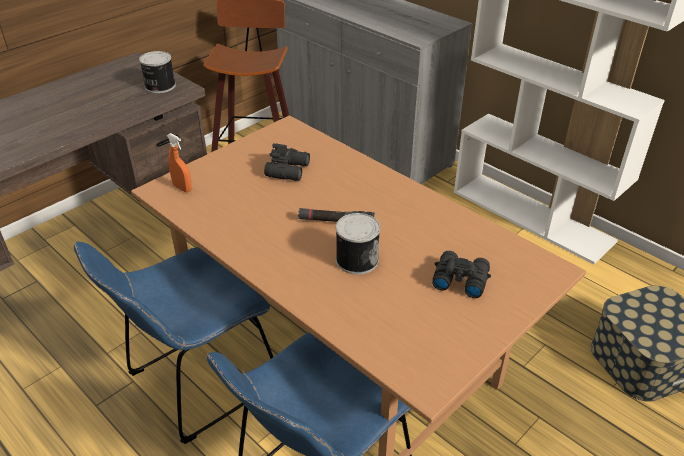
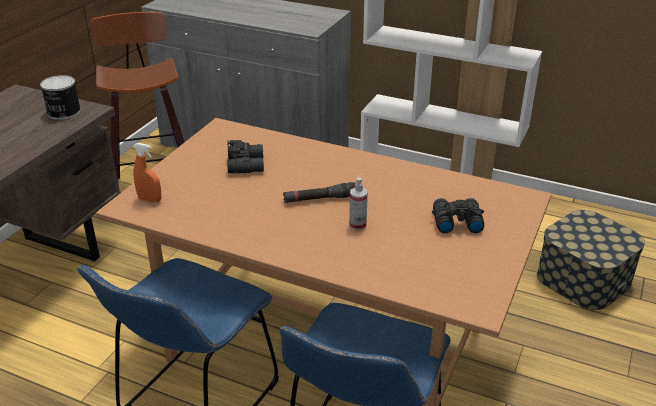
camera: 20 degrees left, 5 degrees down
(356, 259) = (357, 225): can -> spray bottle

